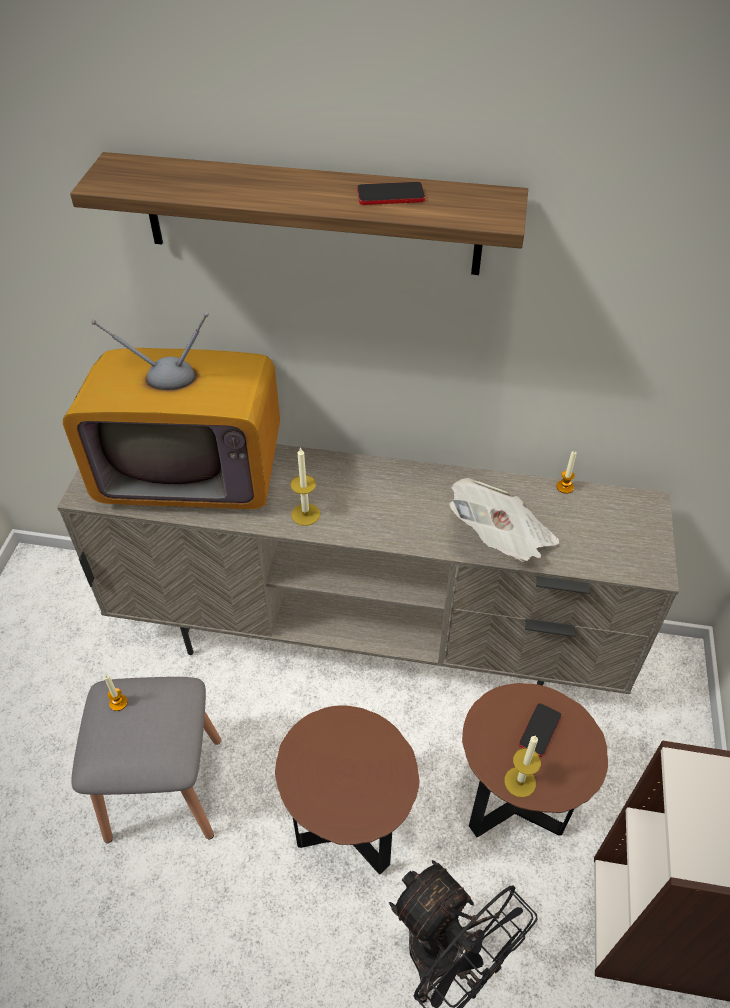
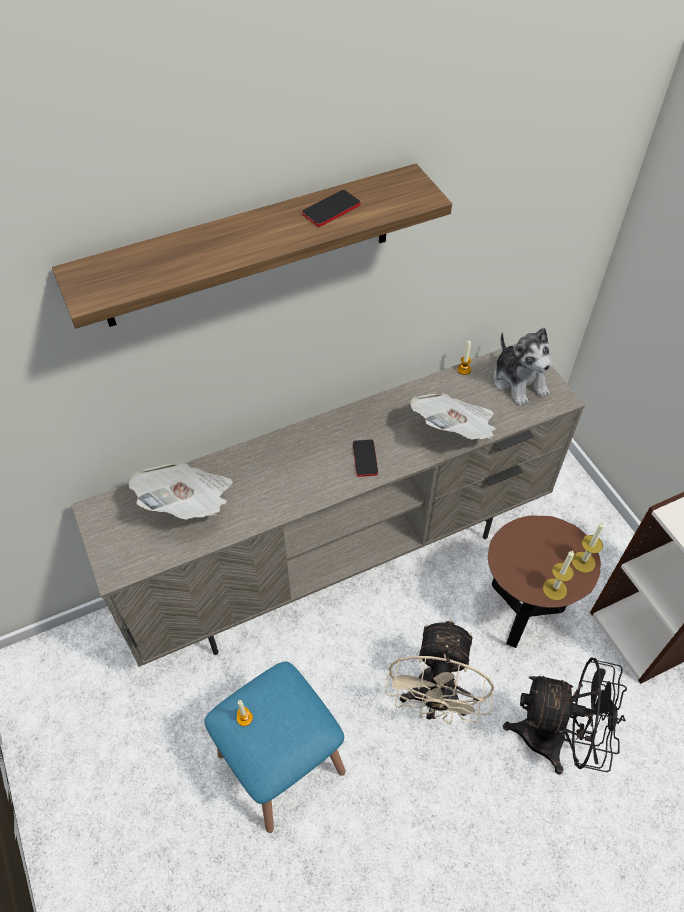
camera: 35 degrees left, 5 degrees up
(165, 788) = (281, 763): grey stool -> blue stool
(192, 471) = (188, 503): television -> newspaper
(305, 514) = (307, 488): candle -> candle (583, 562)
(349, 831) = (433, 701): brown side table -> beige fan
(540, 730) = (540, 548): phone -> phone (365, 458)
(618, 528) = (519, 381): none -> plush toy

